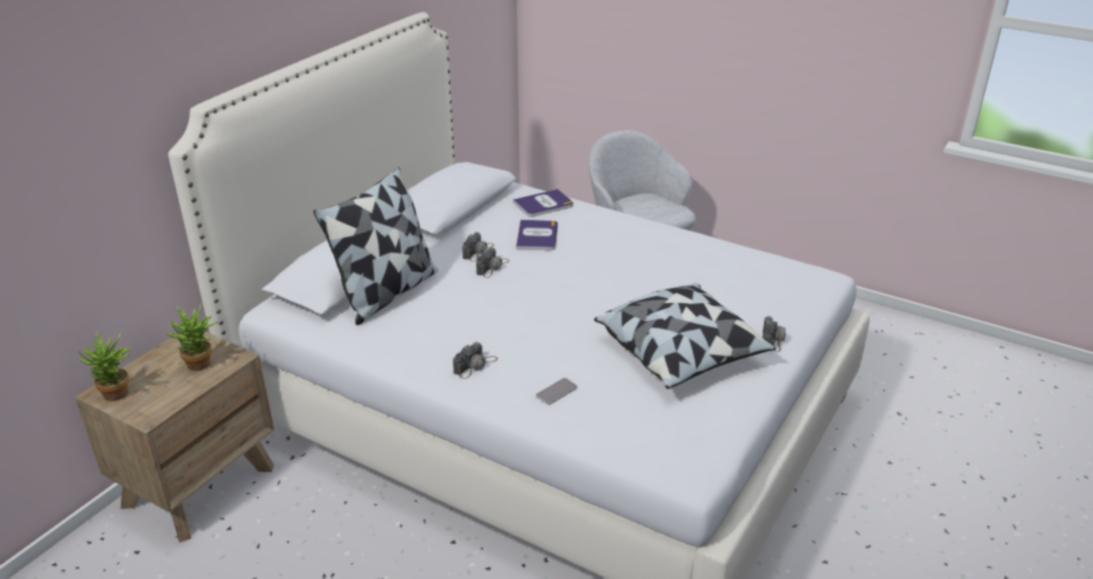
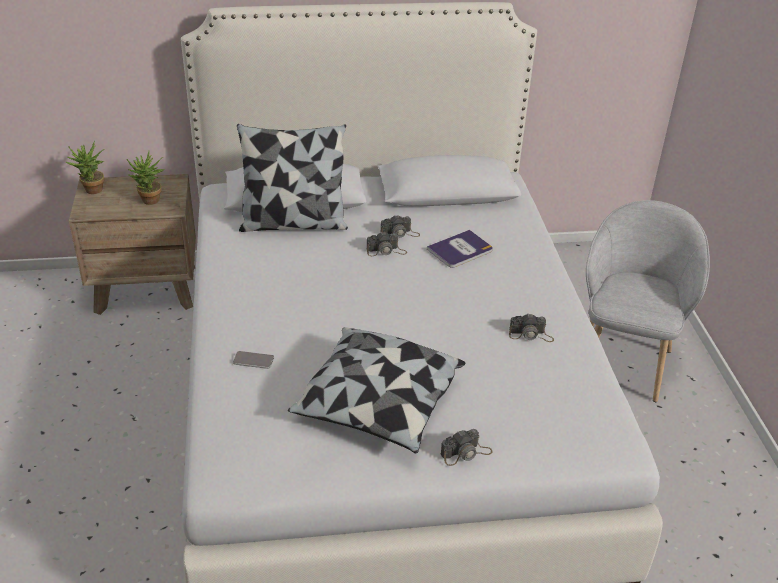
camera: 50 degrees right, 5 degrees up
(475, 365) = (247, 306): camera -> camera (530, 335)
(543, 204) = (514, 230): book -> none

